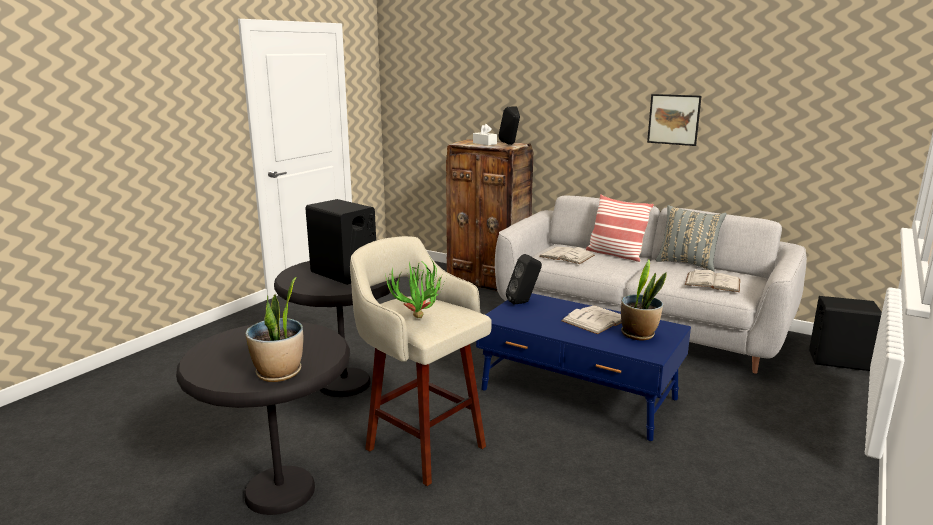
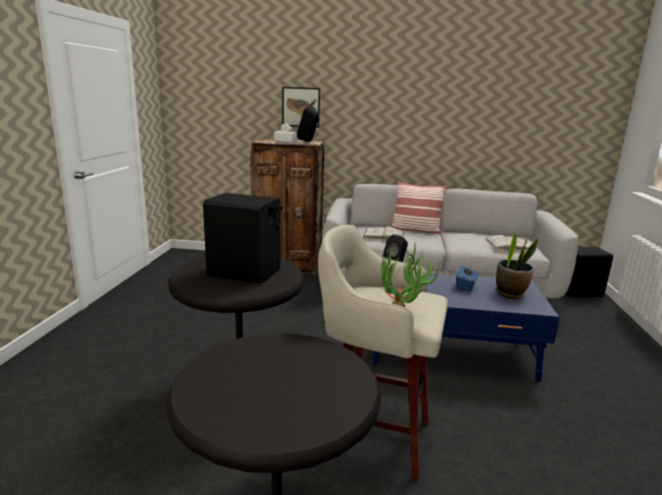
camera: 25 degrees left, 0 degrees up
(279, 373) = (329, 406): potted plant -> none
(596, 320) = (465, 286): white book -> blue tissue box
(673, 119) = (446, 118): picture -> picture (301, 107)
(687, 263) = (472, 232): grey pillow -> none

